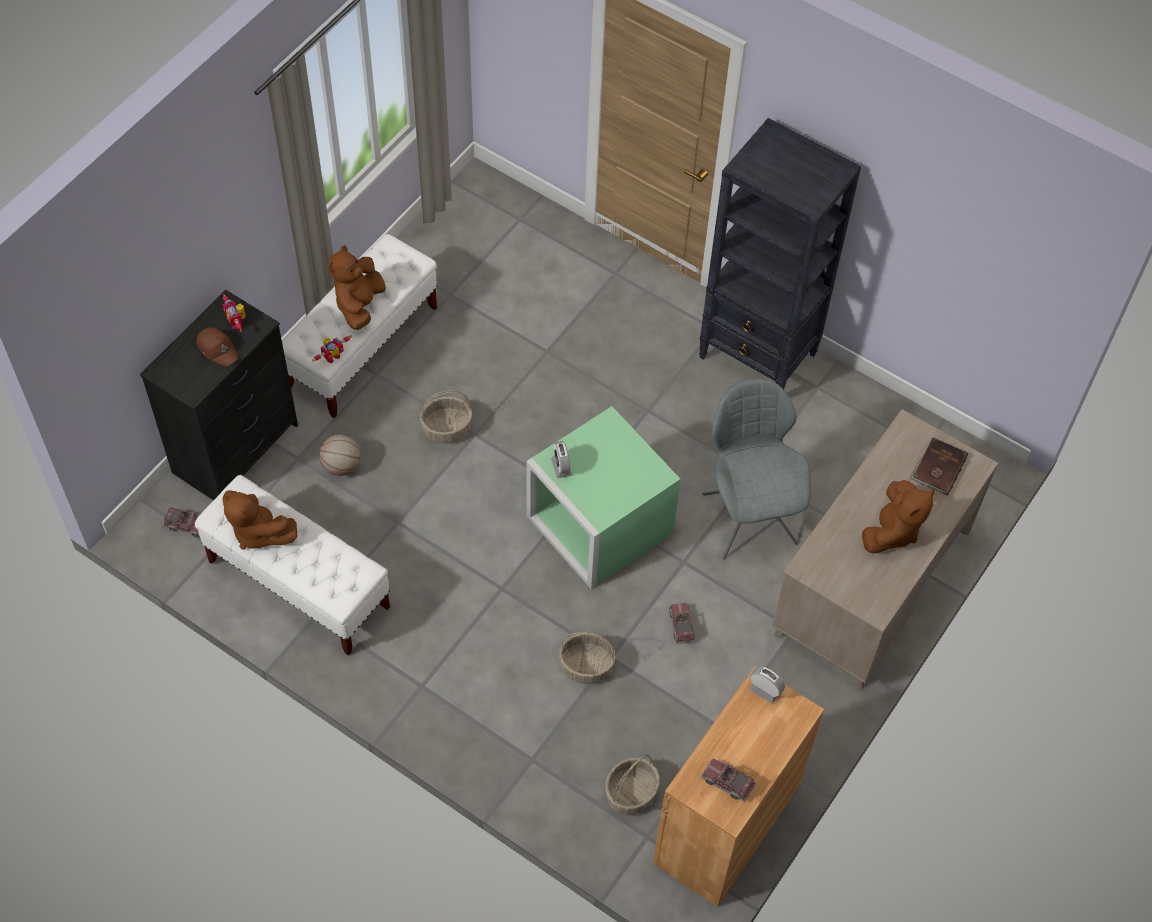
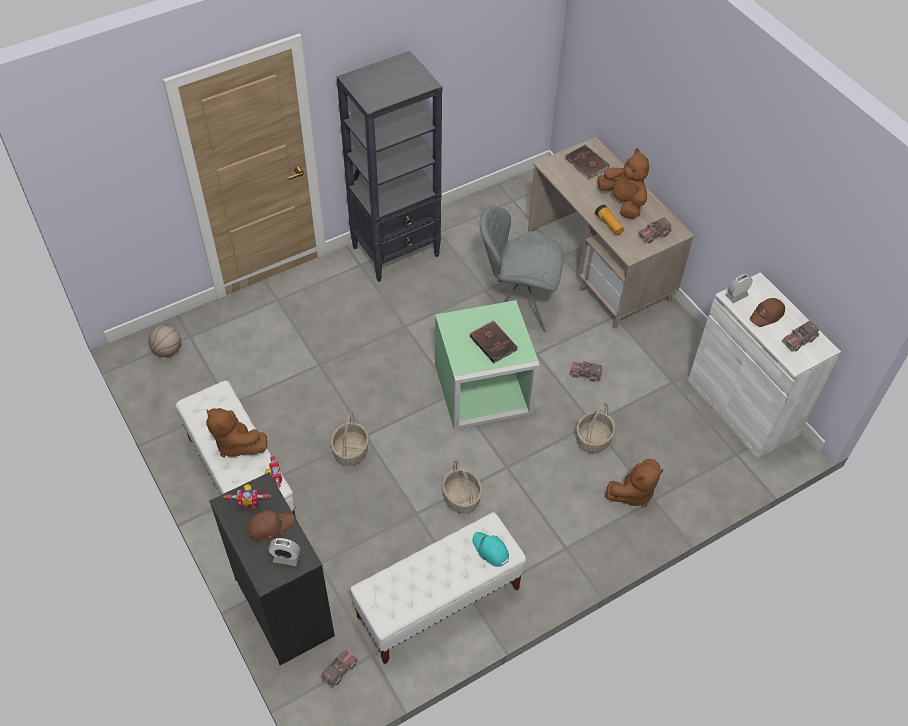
camera: 65 degrees left, 5 degrees down
(258, 532) = (416, 590): brown plush toy -> brown plush toy (633, 493)
(334, 582) = (490, 550): none -> turquoise cap
(341, 466) = (344, 534): basketball -> basketball (168, 350)
(561, 467) = (471, 362): alarm clock -> alarm clock (286, 557)
(601, 478) = (493, 342): none -> brown book
(631, 794) = (701, 451): basket -> basket (462, 498)
(726, 825) = (742, 407): brown cabinet -> white cabinet
(750, 735) = (767, 315): none -> brown cap
(841, 527) = (609, 225): none -> flashlight
(855, 584) = (654, 234): none -> toy truck

